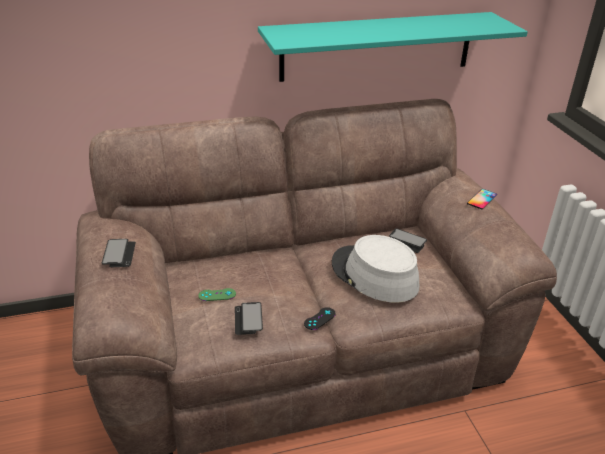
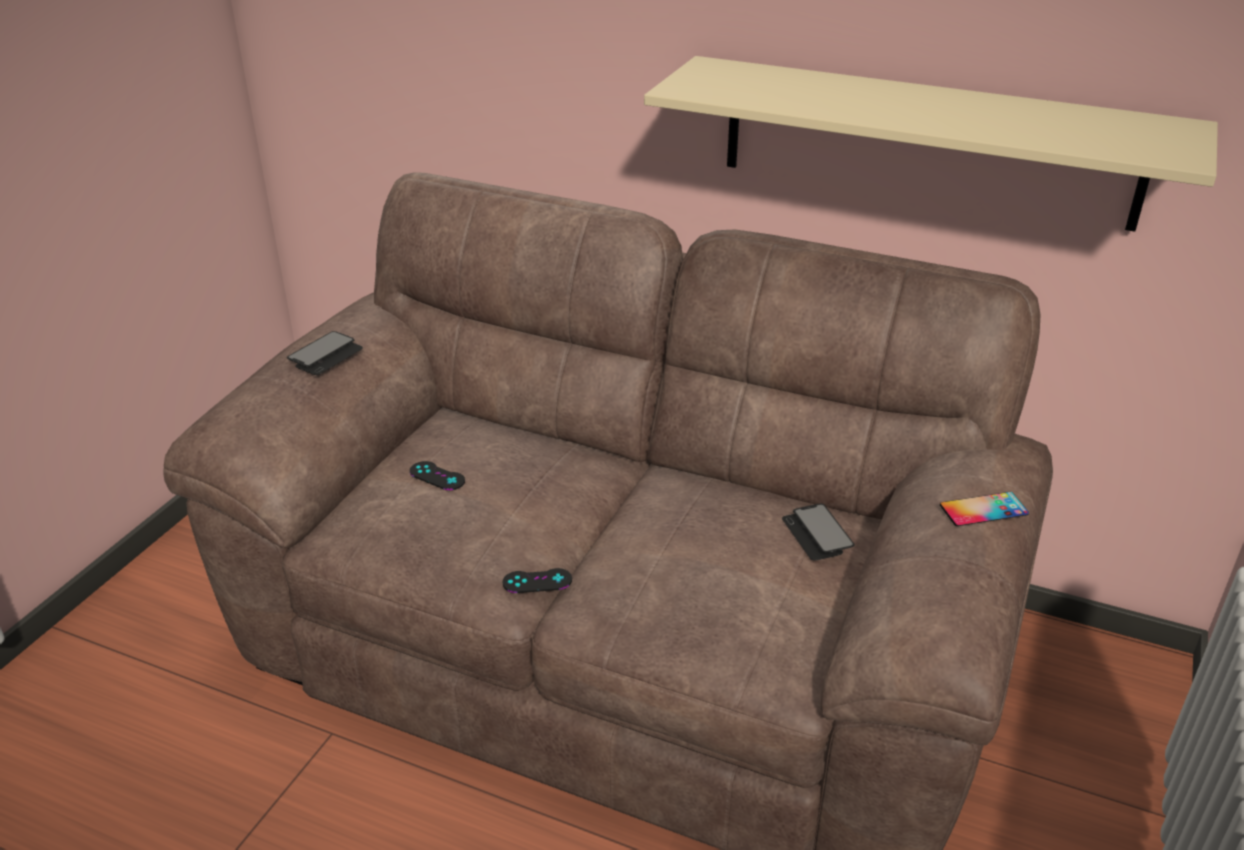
camera: 40 degrees right, 0 degrees up
(217, 295) = (437, 476): green game controller -> black game controller
(248, 319) = (434, 528): phone -> none
(374, 275) = (687, 557): grey hat -> none
(377, 46) = (928, 142): turquoise shelf -> beige shelf

